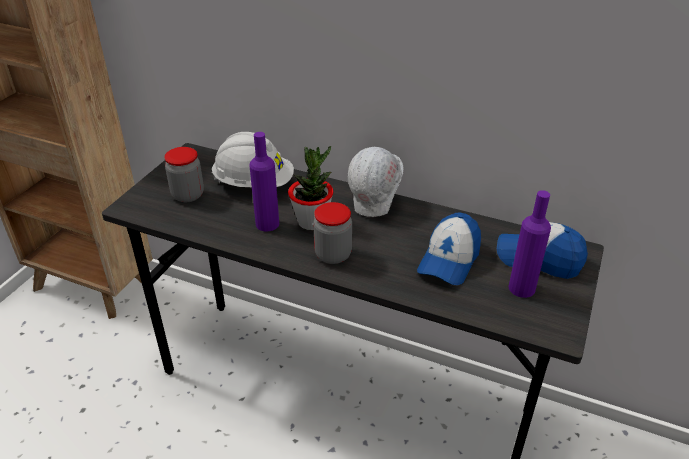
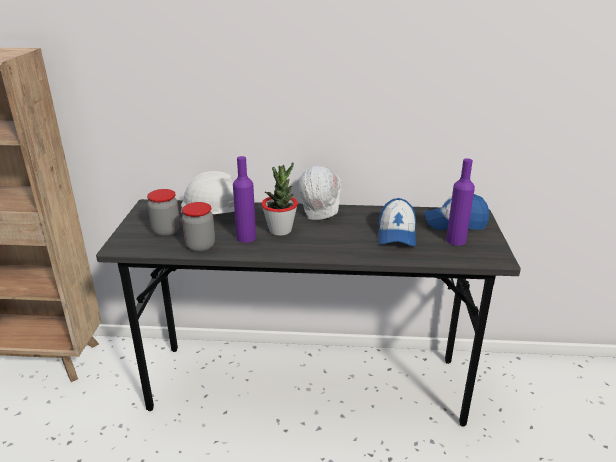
camera: 20 degrees left, 10 degrees down
(333, 255) = (311, 246): jar -> jar (200, 246)

